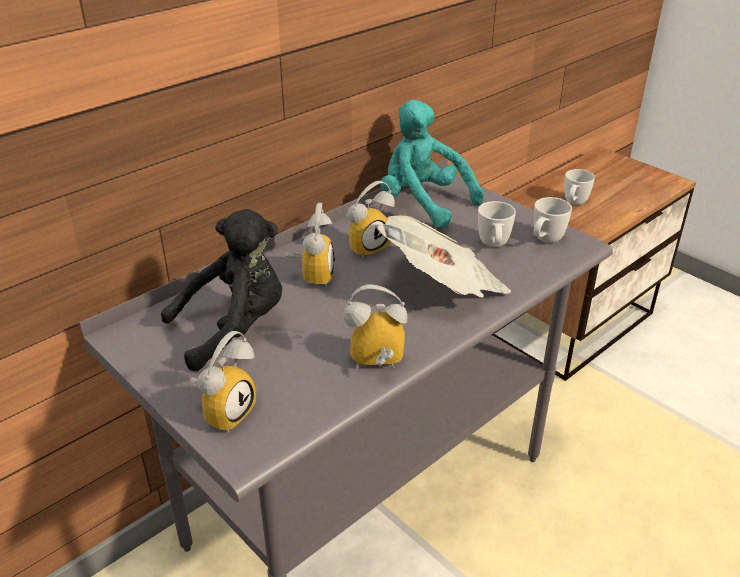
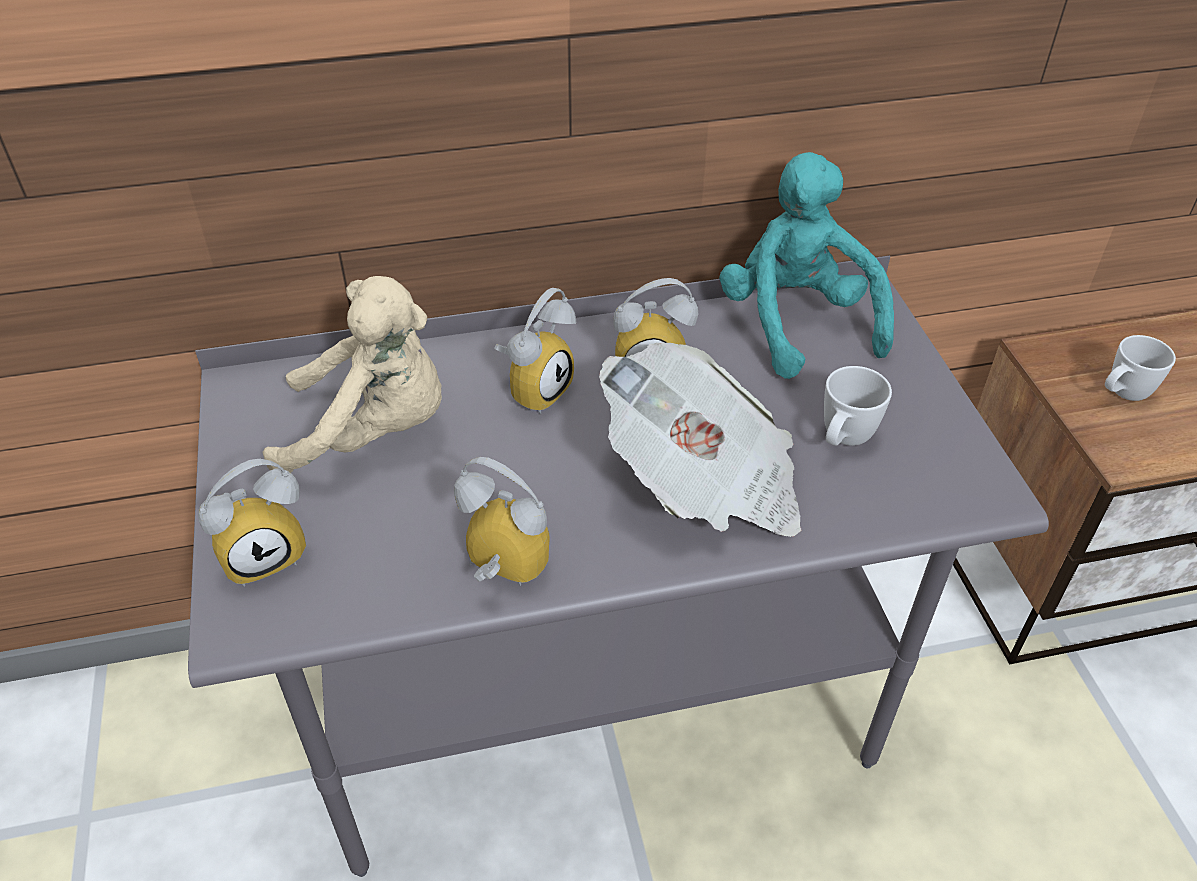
camera: 30 degrees right, 10 degrees up
(234, 328) = (373, 432): black plush toy -> beige plush toy
(545, 241) = (936, 464): white mug -> none

